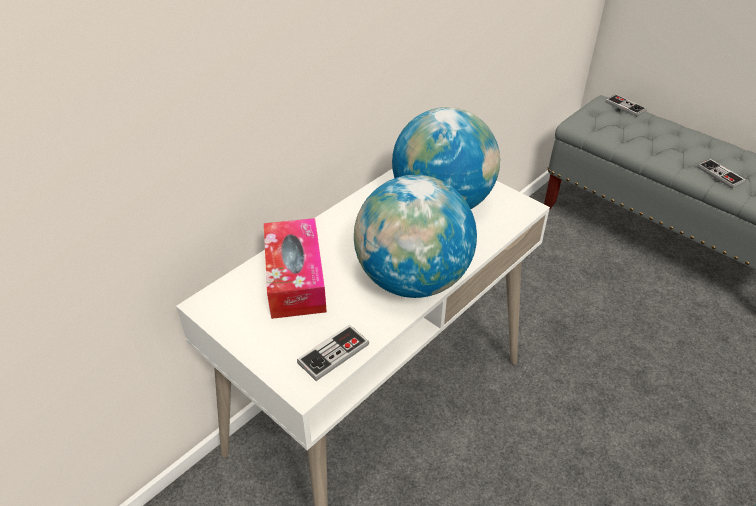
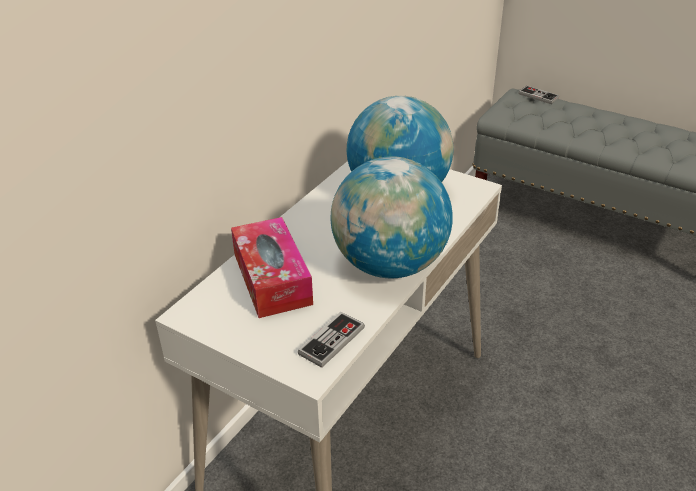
camera: 10 degrees left, 5 degrees down
(720, 175) = (641, 147): game controller -> none

